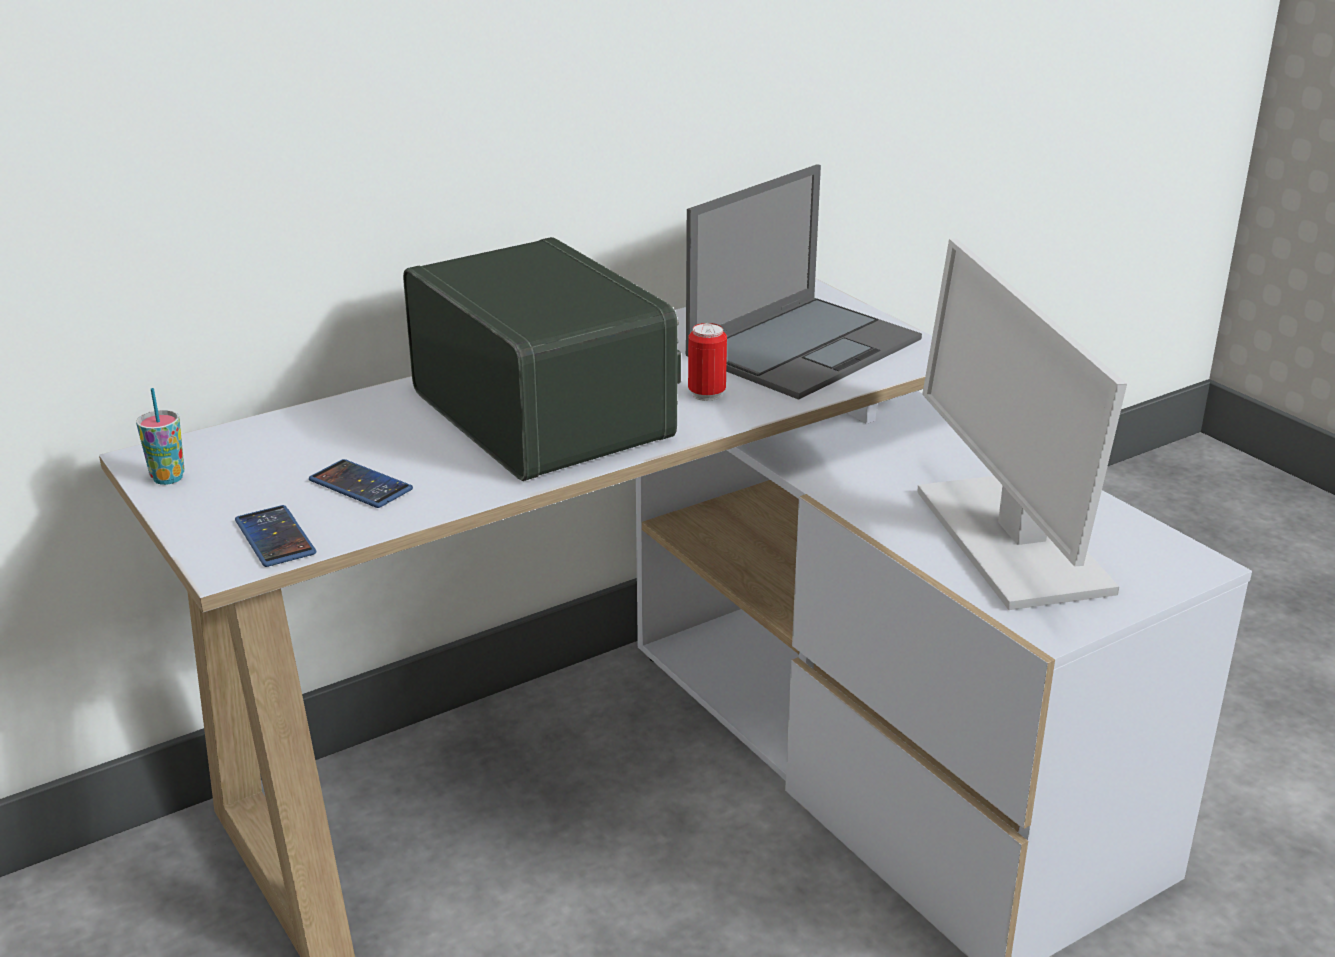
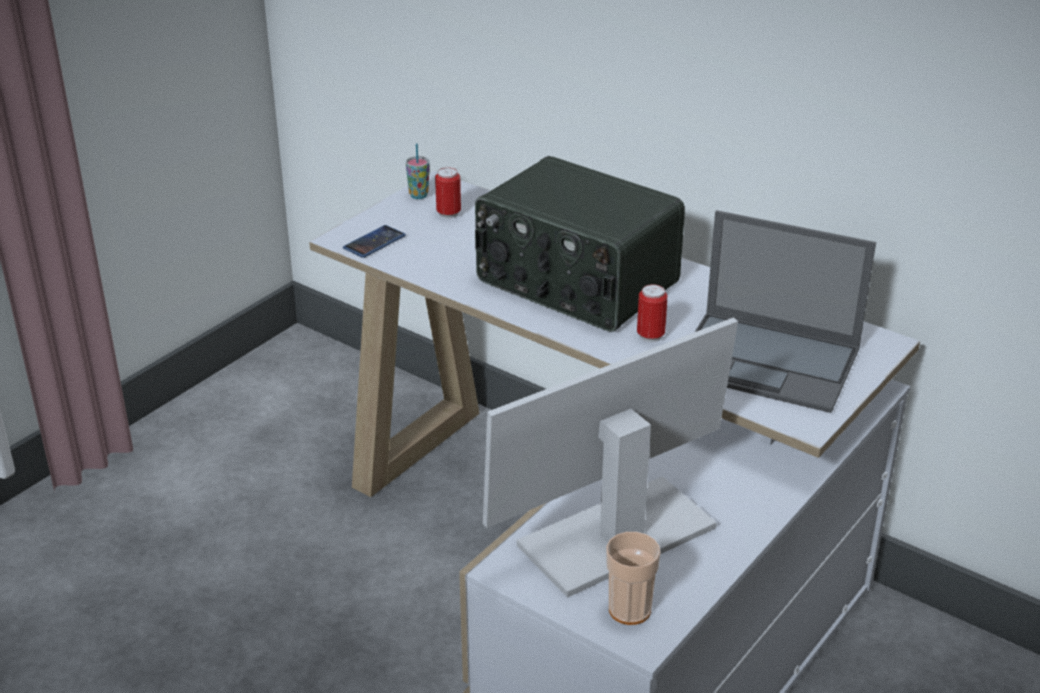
camera: 70 degrees right, 5 degrees up
(255, 464) = (448, 213): none -> can
(360, 485) = (444, 249): phone -> none
(545, 414) = (575, 284): radio -> radio turned 90 degrees clockwise
(1146, 561) = (629, 610): none -> cup

